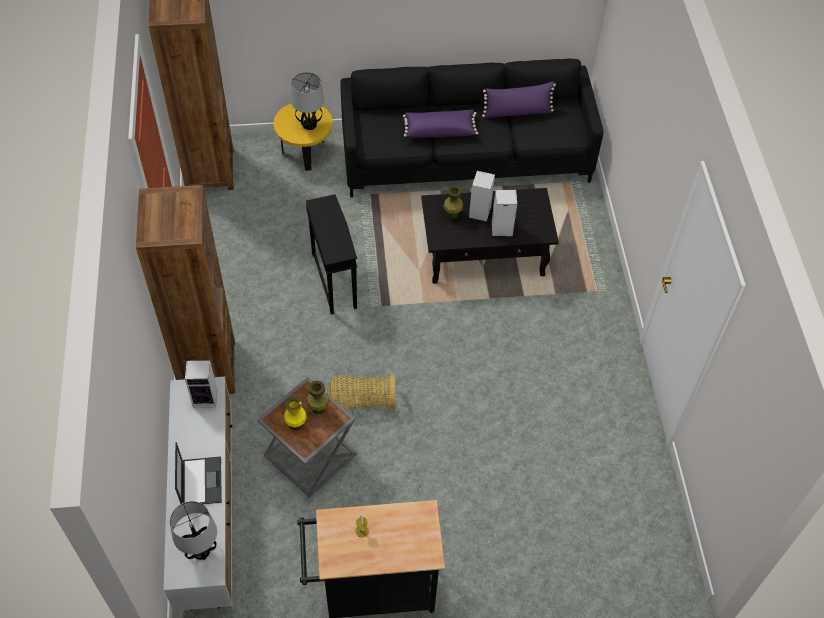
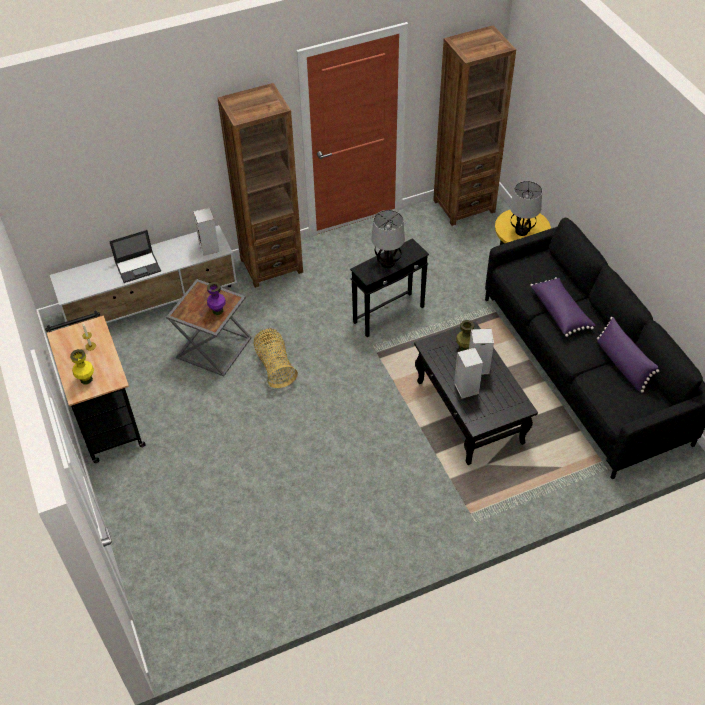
camera: 75 degrees right, 5 degrees down
(200, 551) = (82, 284): table lamp -> table lamp (387, 263)
(296, 424) = (199, 302): yellow vase -> yellow vase (86, 379)
(318, 408) = (218, 311): green vase -> purple vase

